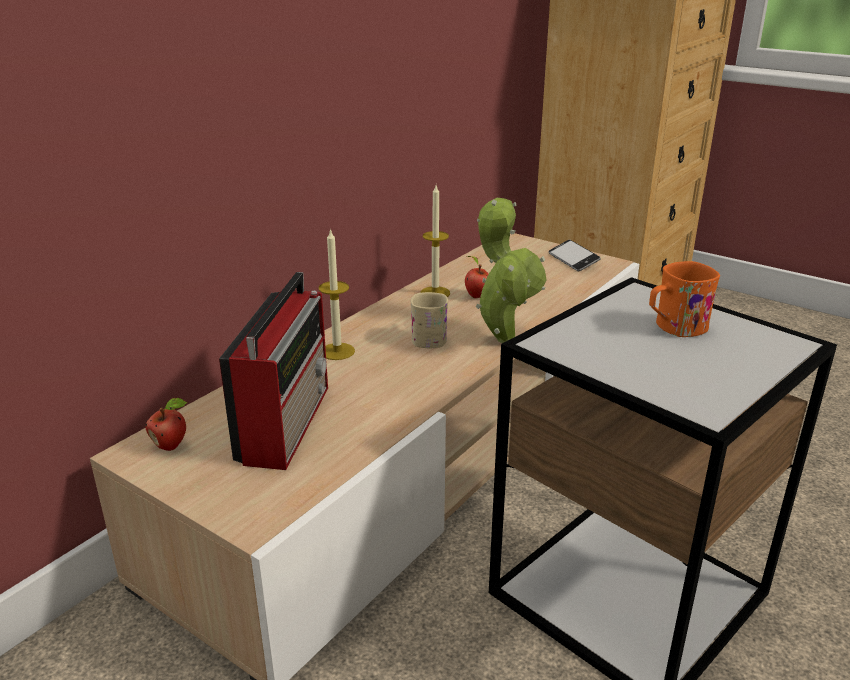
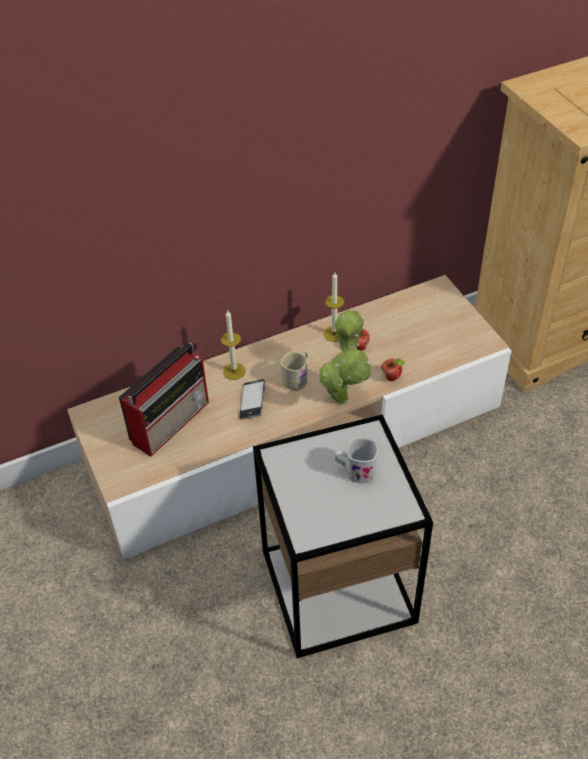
camera: 30 degrees right, 20 degrees up
(172, 445) = (107, 416): apple -> apple (392, 377)
(573, 260) = (463, 329): phone -> phone (252, 402)
(674, 328) = (355, 471): orange mug -> white mug

